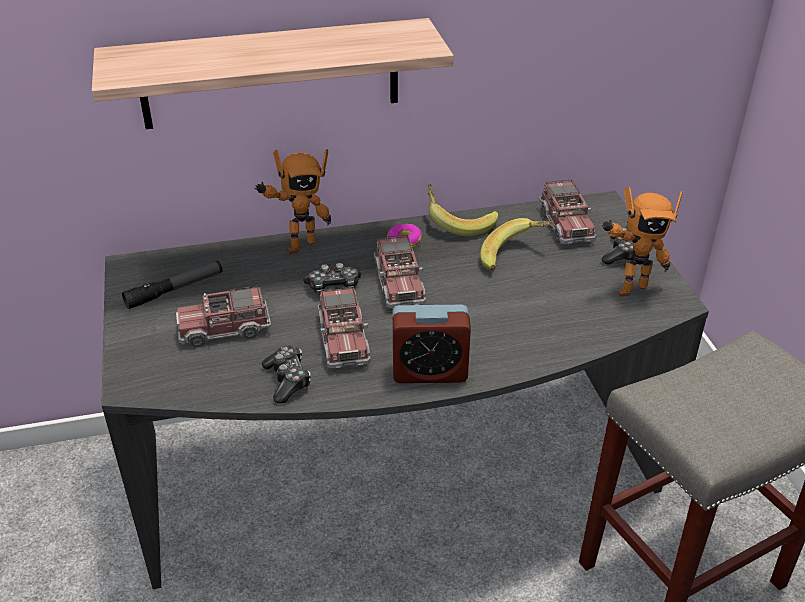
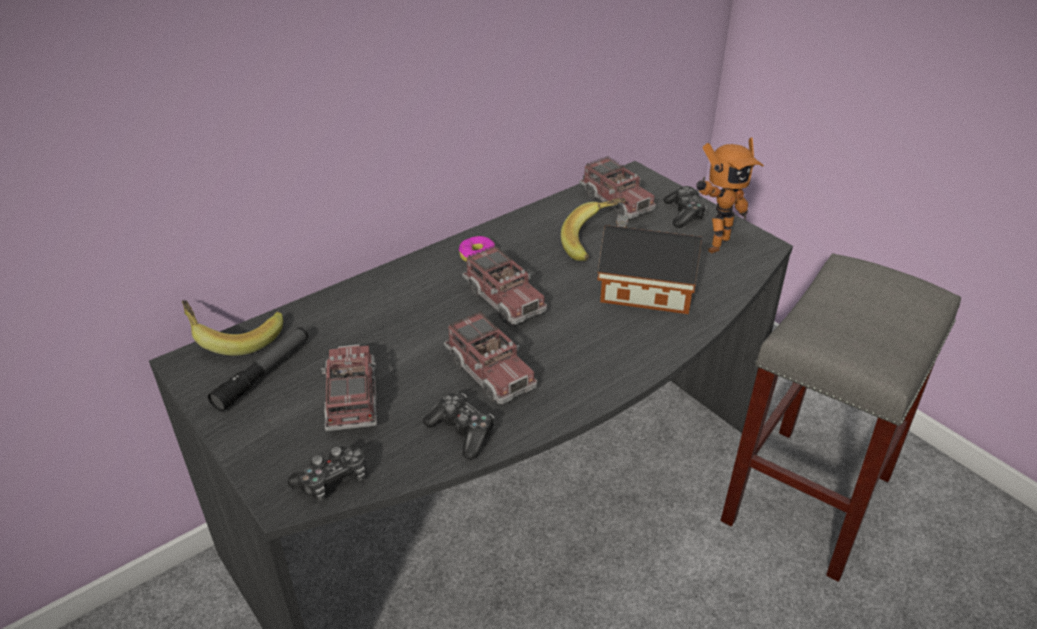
camera: 25 degrees left, 0 degrees up
(224, 329) = (352, 399): toy truck -> toy truck turned 120 degrees clockwise
(270, 74) = (313, 99): shelf -> none
(299, 245) = (370, 288): toy robot -> none
(333, 287) = (439, 320): game controller -> game controller (333, 480)
(429, 372) = (598, 376): alarm clock -> none
(458, 223) = (516, 224): banana -> banana (235, 337)
(526, 310) = (642, 289): none -> toy house

